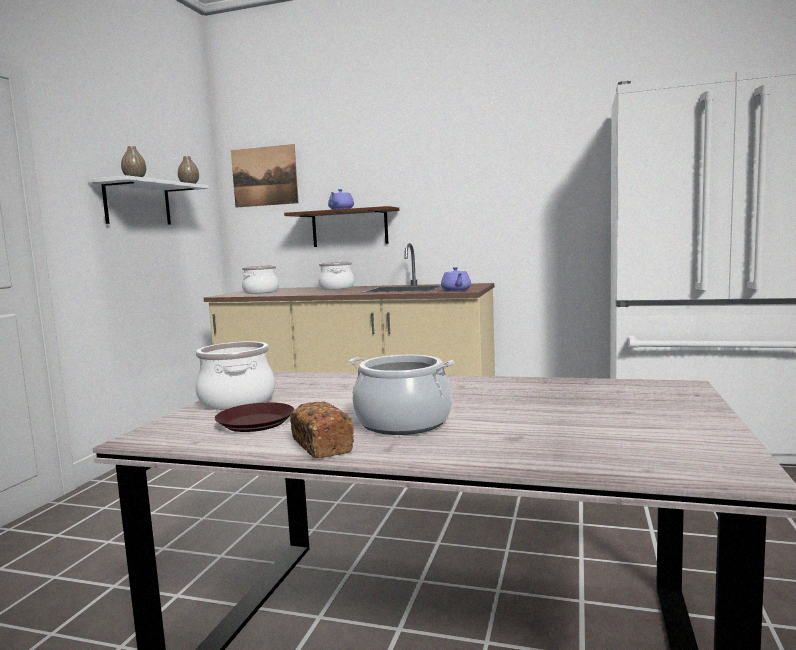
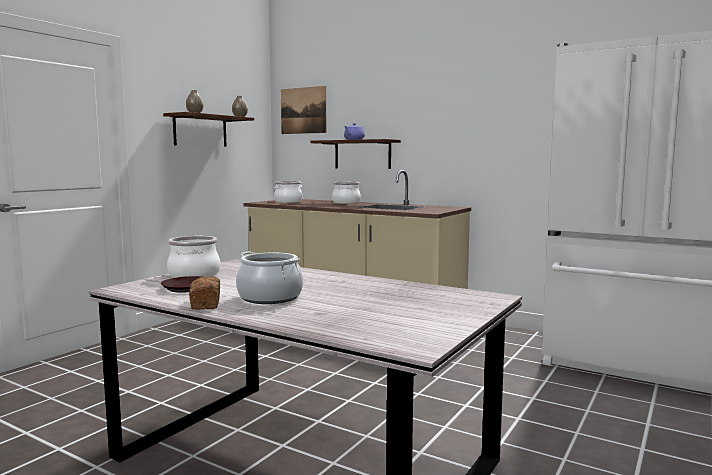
camera: 15 degrees right, 0 degrees up
(138, 204) = (200, 131): white shelf -> brown shelf
(456, 290) = (424, 211): purple teapot -> none

